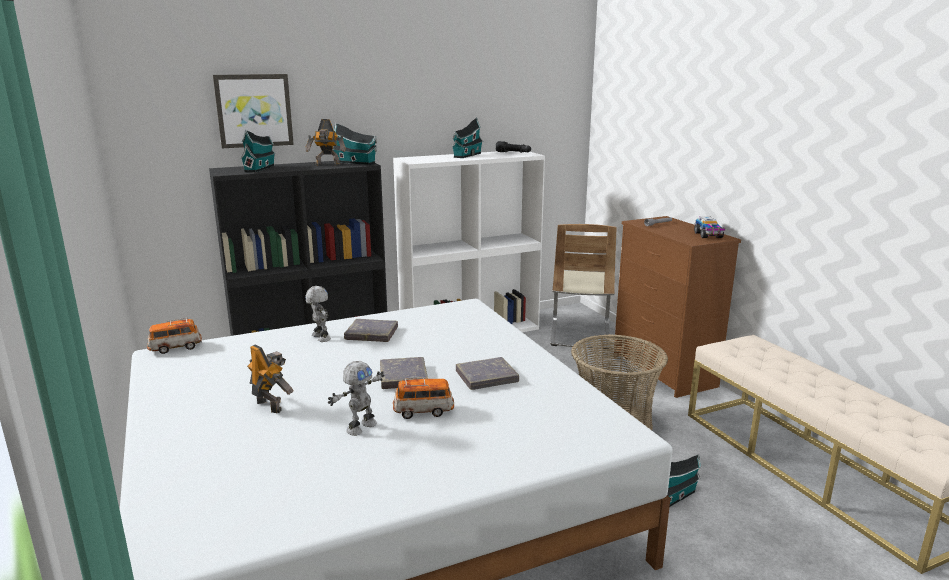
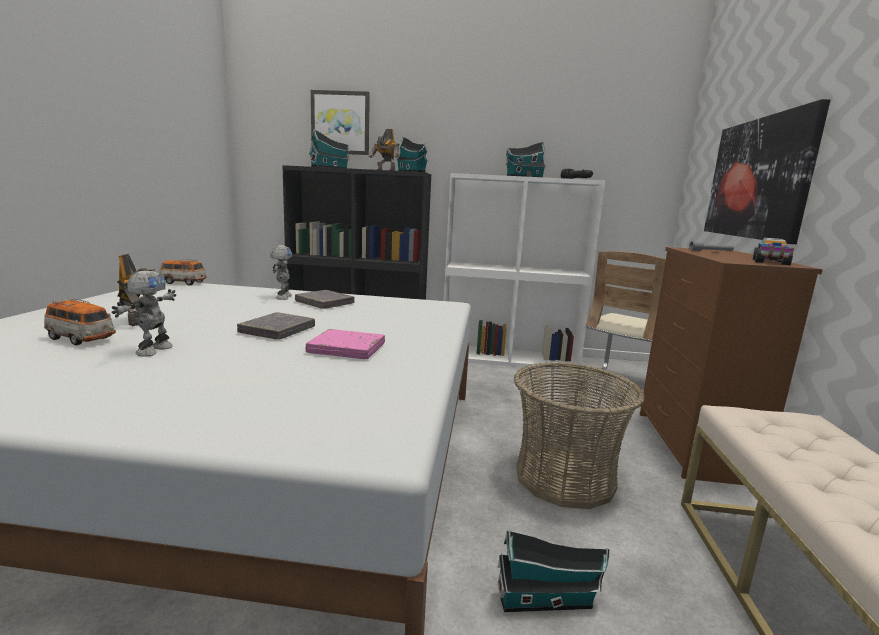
camera: 30 degrees right, 5 degrees down
(360, 427) = (153, 350): toy robot -> toy robot turned 60 degrees counterclockwise
(424, 411) = (229, 355): toy car -> toy car (81, 339)
(486, 377) = (346, 349): grey book -> pink book
(674, 161) = (757, 178): none -> picture

